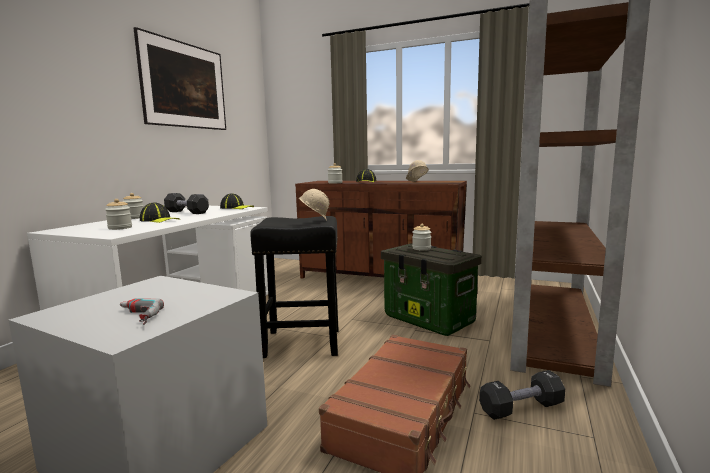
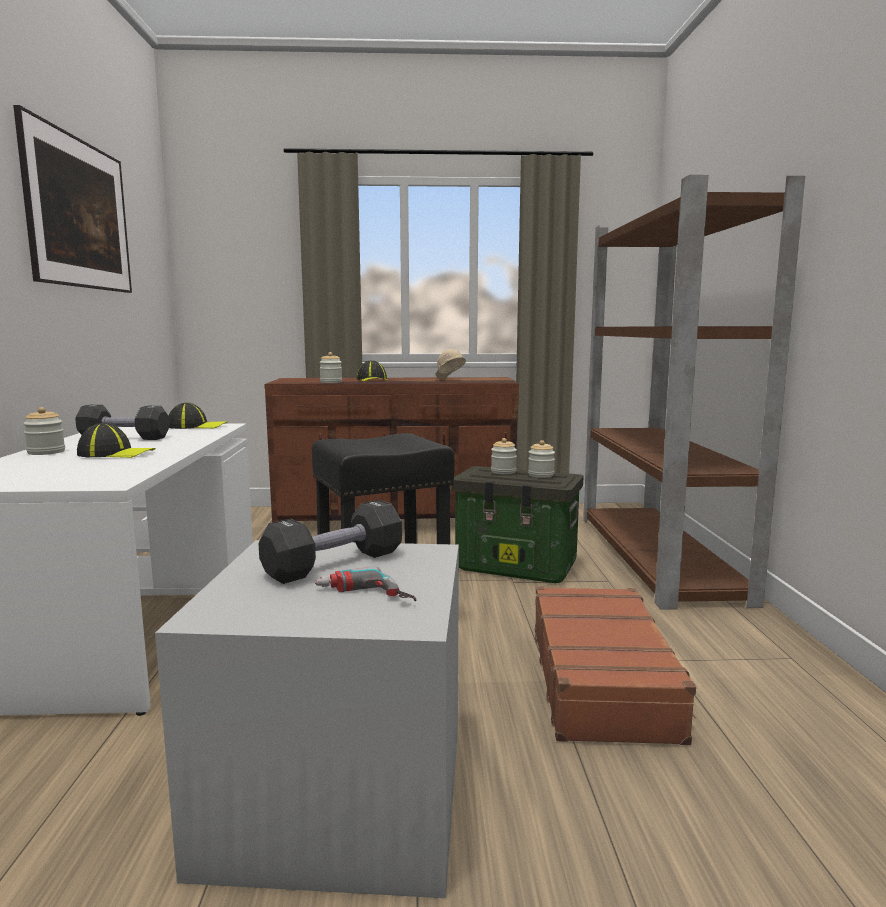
camera: 25 degrees left, 0 degrees up
(120, 228) = (79, 471): jar -> jar (541, 475)
(314, 221) = (412, 442): beige hard hat -> none
(521, 408) = (707, 645): black dumbbell -> black dumbbell (335, 564)

